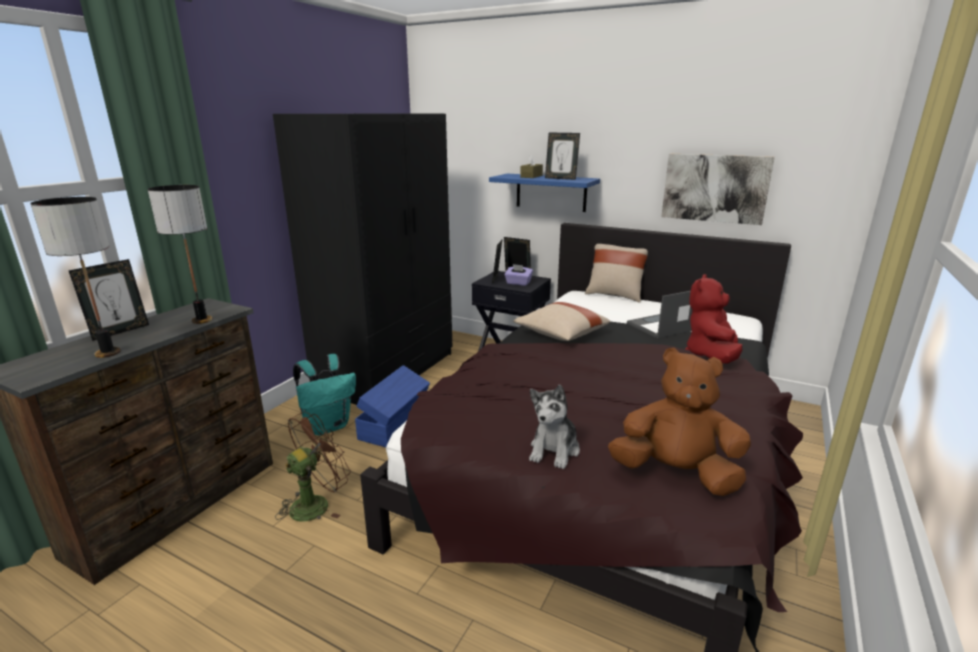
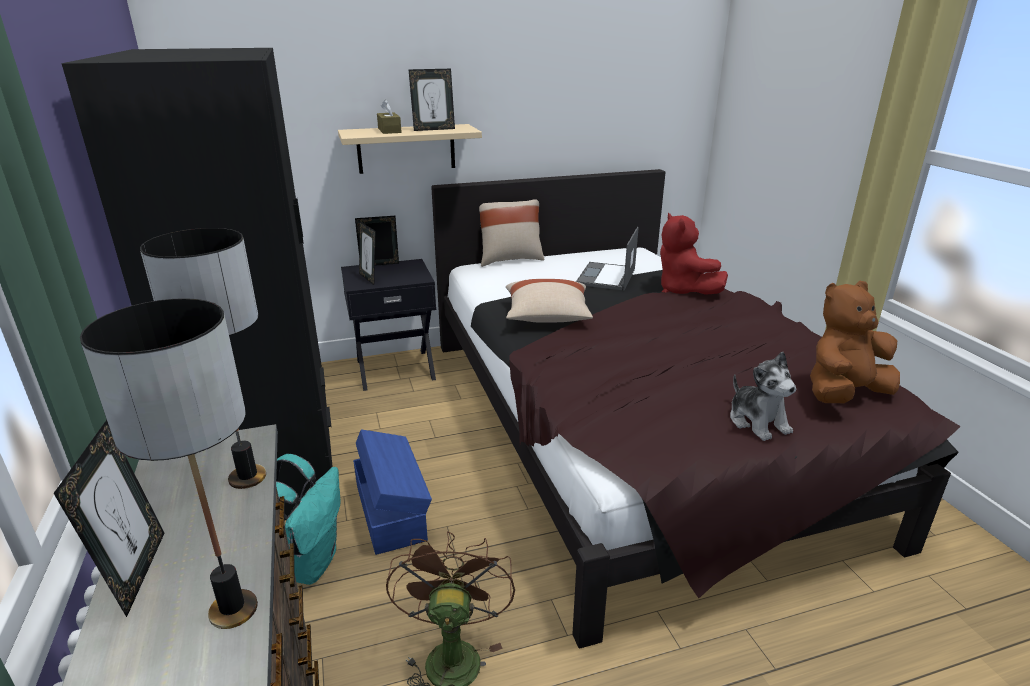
camera: 45 degrees left, 5 degrees up
(518, 283) = (400, 274): purple tissue box -> none
(551, 192) = (406, 148): blue shelf -> beige shelf
(715, 188) = (590, 122): picture -> none

